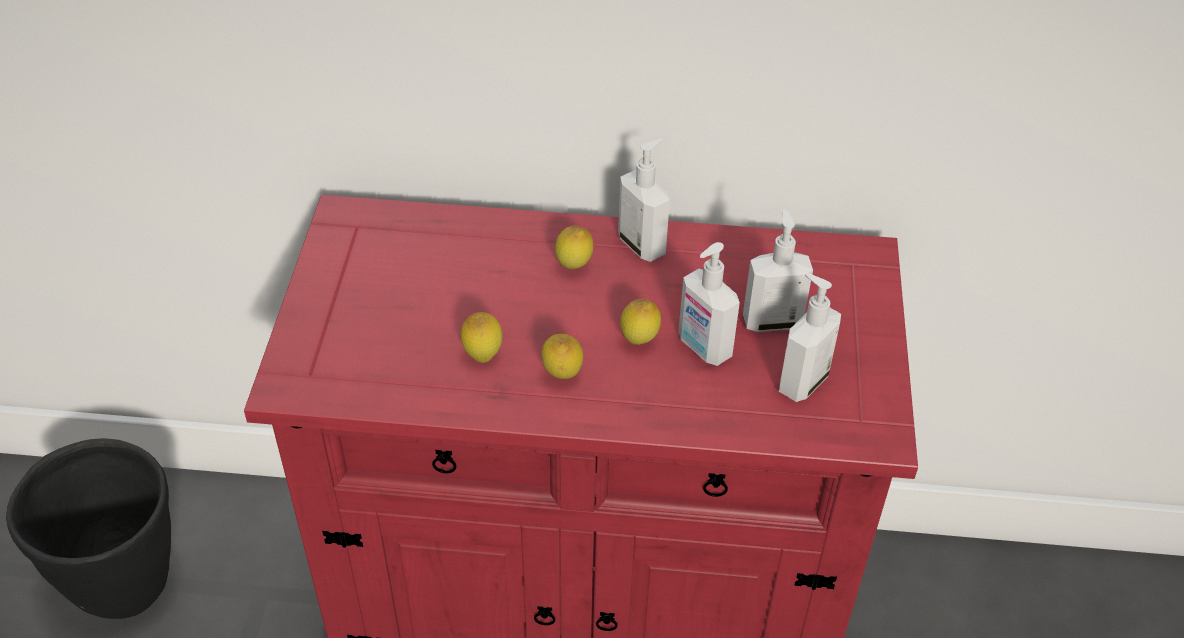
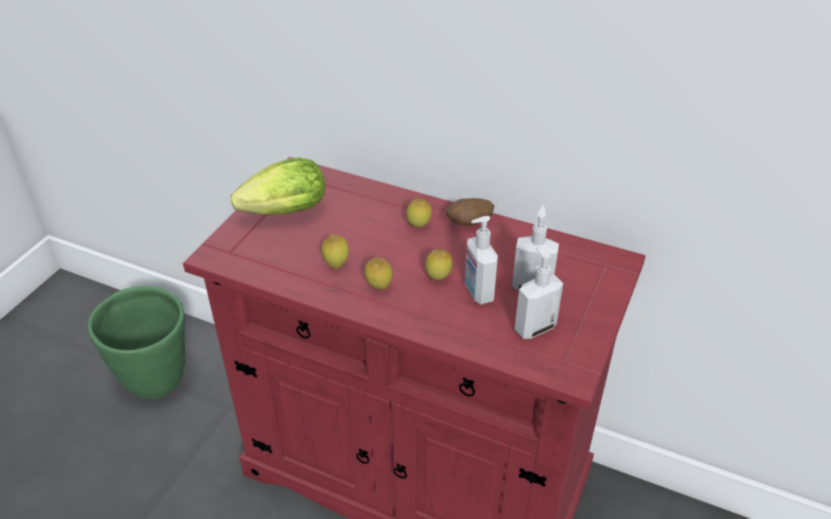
camera: 20 degrees right, 5 degrees down
(127, 586) = (157, 381): black planter -> green planter
(356, 292) = (280, 213): none -> lettuce
(642, 245) = (469, 223): soap dispenser -> potato

